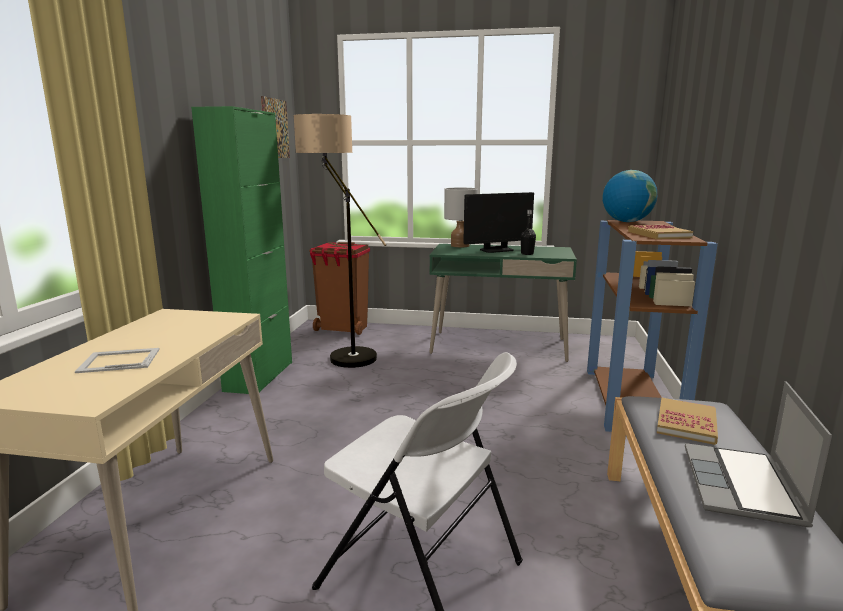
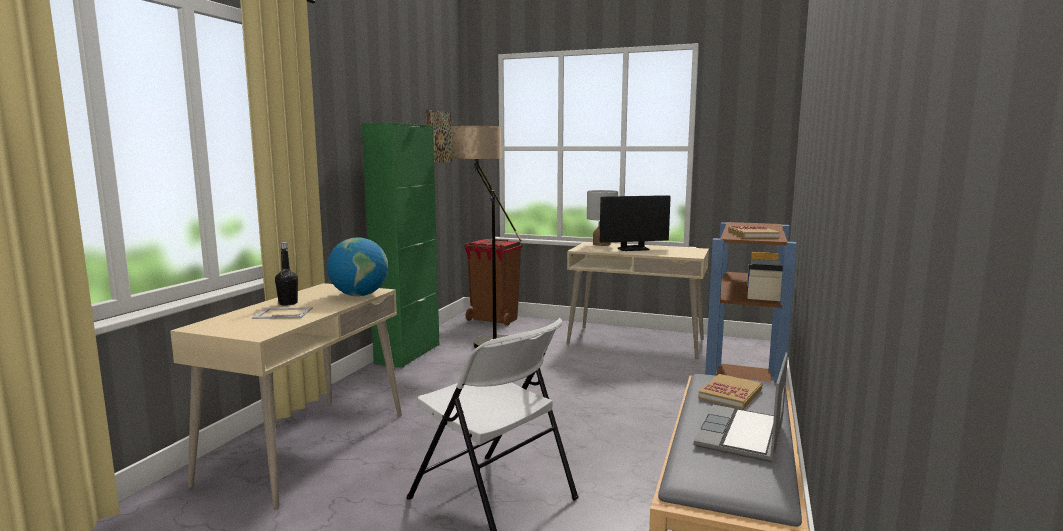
camera: 10 degrees right, 5 degrees down
(498, 346) = (636, 342): green desk -> beige desk
(527, 254) = (659, 253): black bottle -> black bottle (288, 303)
(626, 222) = (742, 224): globe -> globe (359, 295)

